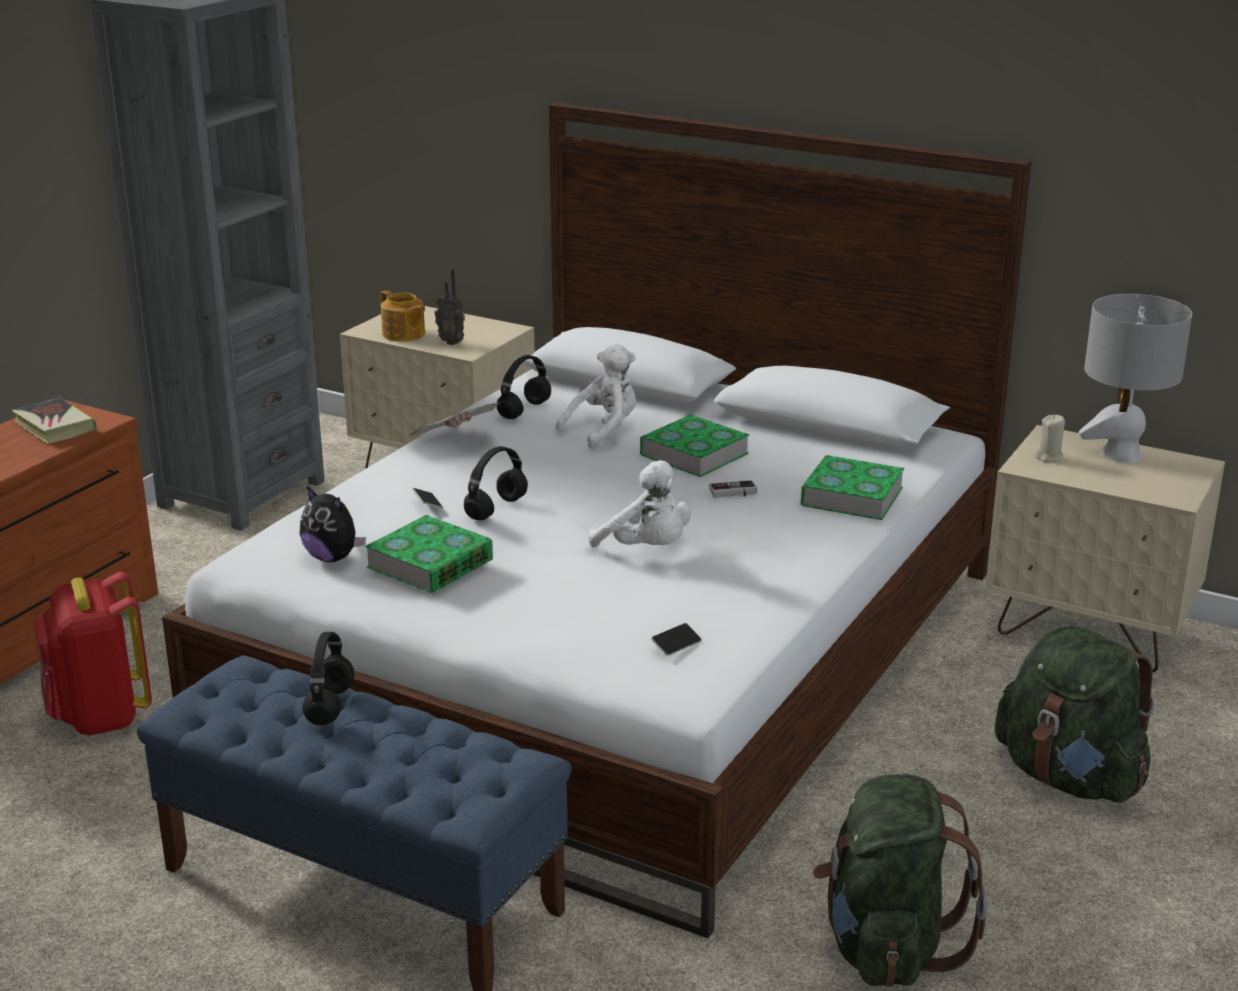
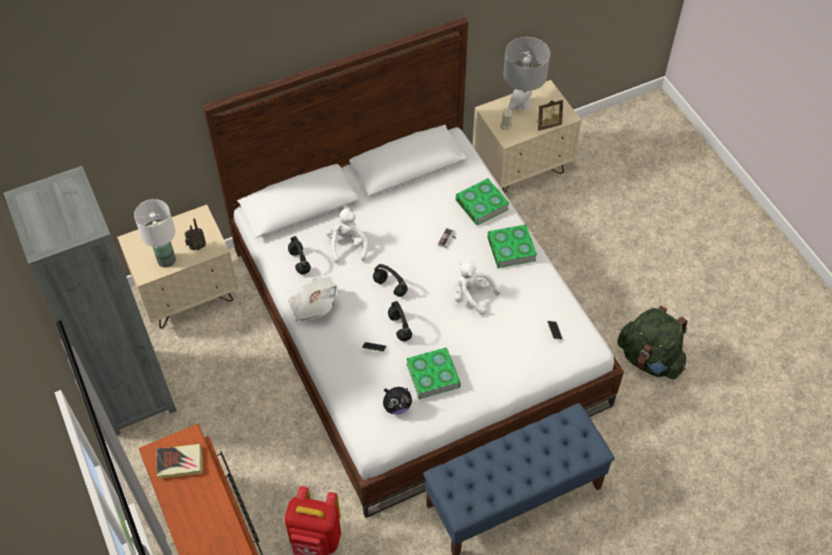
camera: 55 degrees left, 30 degrees up
(330, 707) = (497, 460): black headphones -> black headphones (391, 287)
(403, 334) = (166, 260): teapot -> white table lamp
(647, 549) = (472, 296): white plush toy -> white plush toy turned 135 degrees counterclockwise
(694, 454) = (399, 229): book -> book (511, 249)
(1069, 778) = (602, 245): green backpack -> none
(1123, 488) = (547, 124): none -> picture frame

